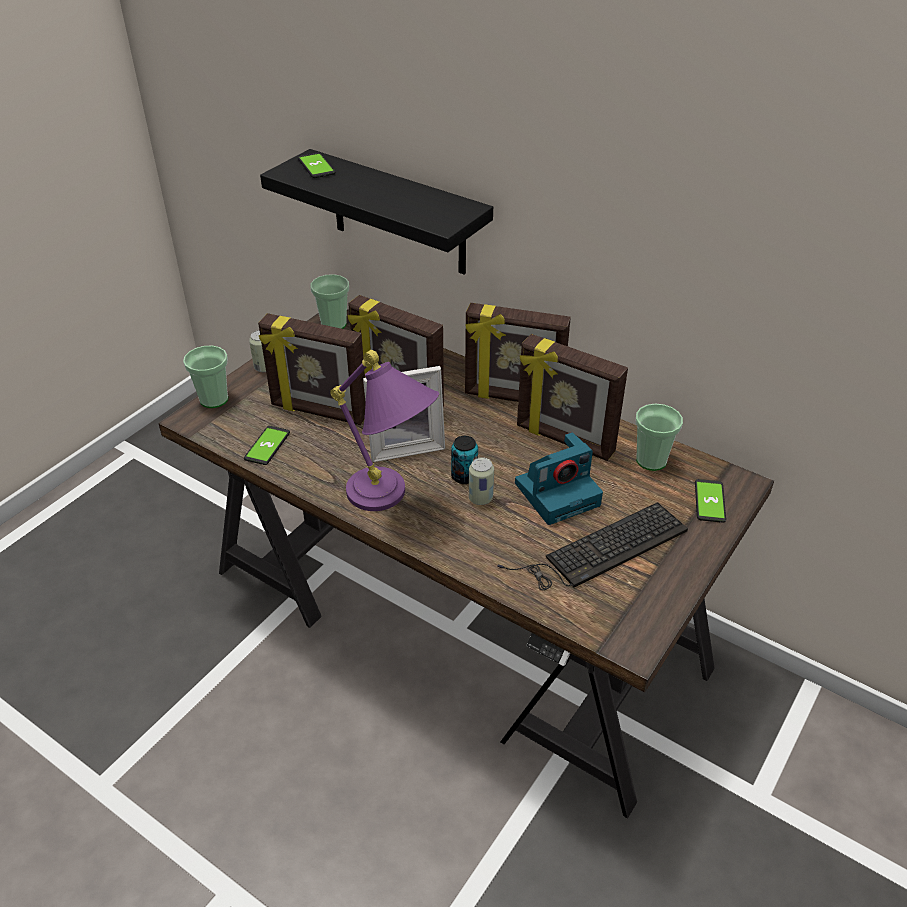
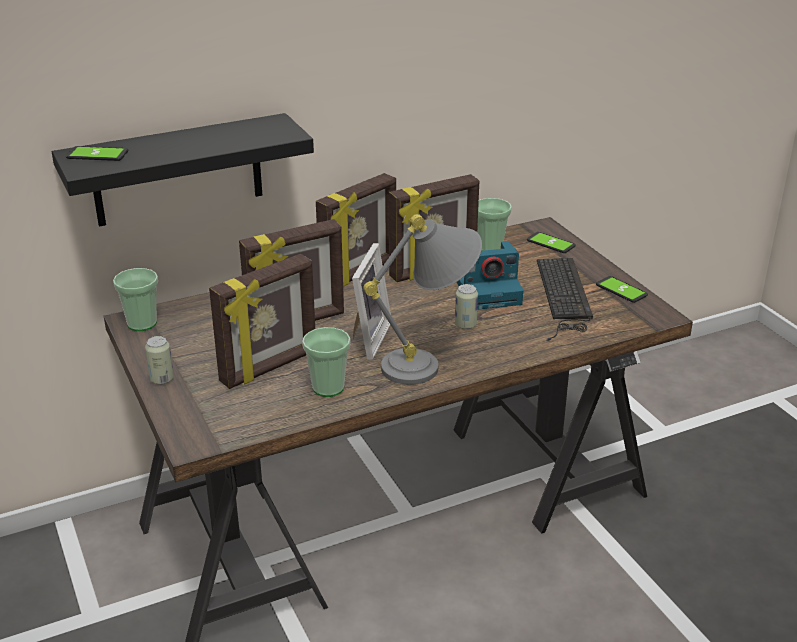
camera: 60 degrees left, 10 degrees down
(214, 399) = (177, 422): cup -> cup (328, 388)
(267, 446) = (288, 408): phone -> phone (621, 290)
(392, 501) = (430, 364): purple table lamp -> grey table lamp
(464, 476) = (433, 324): can -> none
(558, 493) = (490, 292): camera -> camera turned 75 degrees clockwise

